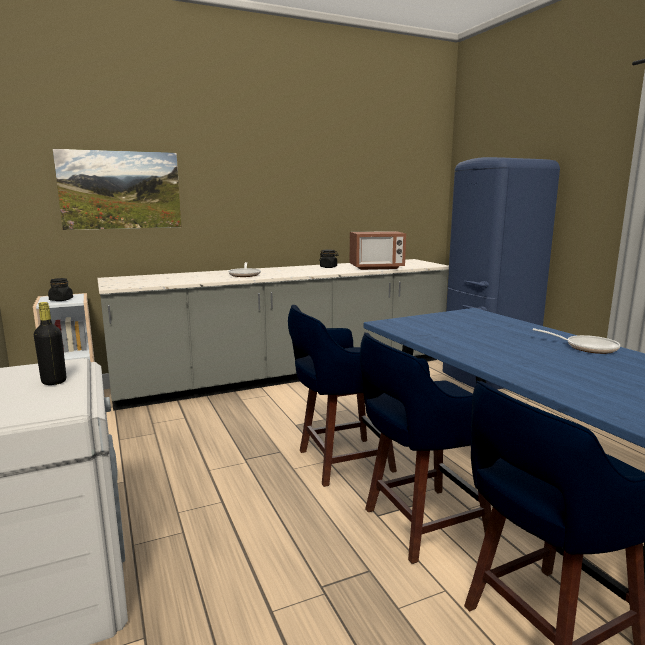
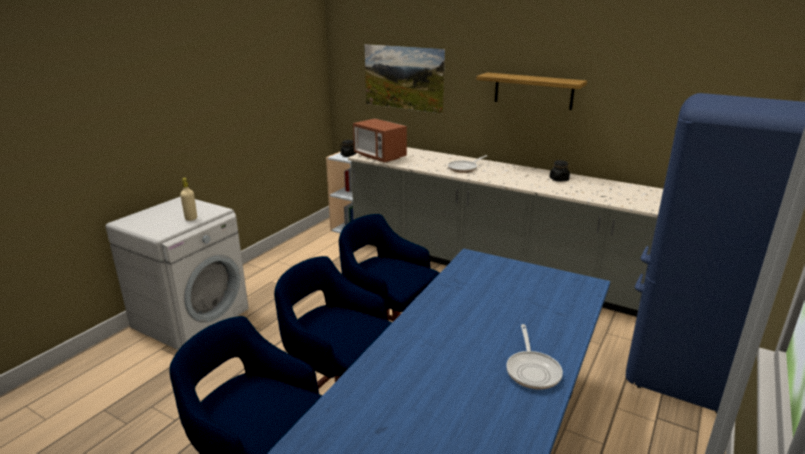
camera: 55 degrees right, 10 degrees up
(54, 381) = (191, 218): black bottle -> beige bottle
(278, 191) = (533, 91): none -> shelf
(376, 267) = (599, 195): microwave -> microwave (379, 157)

